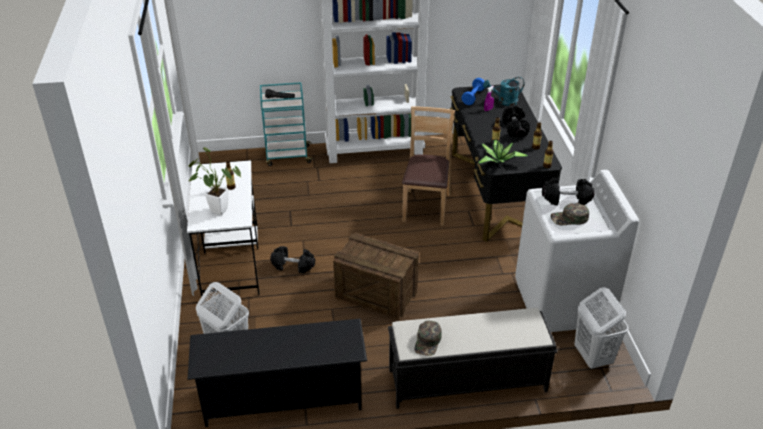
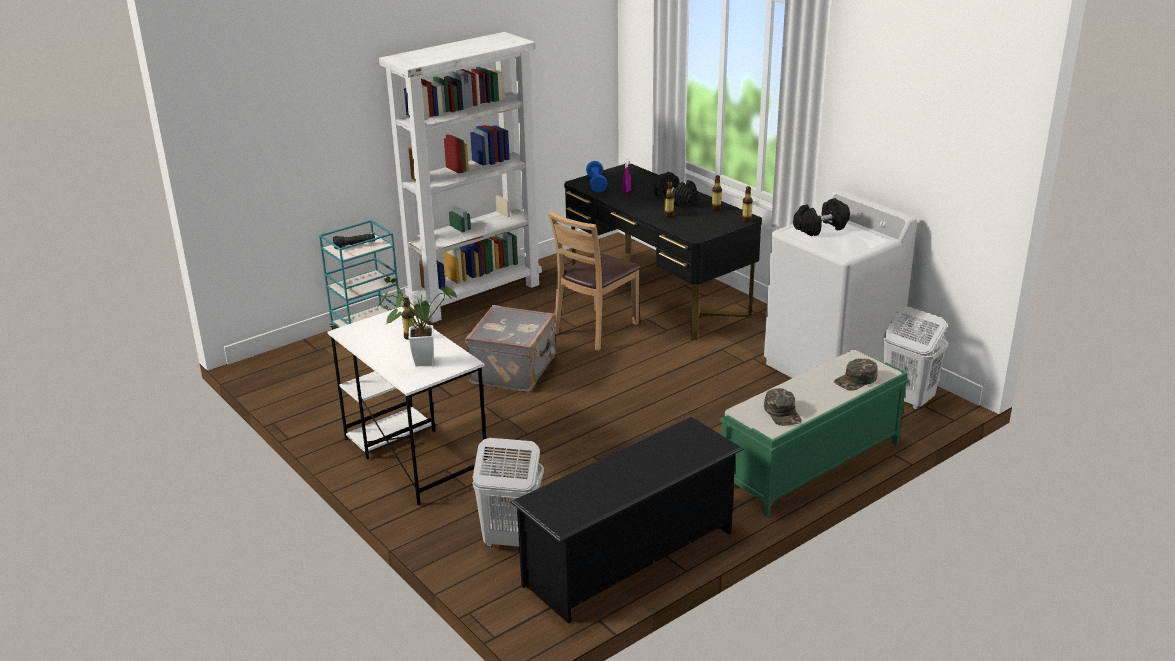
camera: 30 degrees left, 10 degrees down
(293, 265) = (499, 432): black dumbbell -> none
(345, 221) = (514, 371): none -> grey suitcase
(376, 293) = (628, 425): crate -> none
(426, 206) = (595, 329): brown chair -> brown chair turned 120 degrees counterclockwise
(465, 380) = (809, 465): black bench -> green bench
(498, 161) = (693, 230): potted plant -> none
(504, 101) = (635, 180): turquoise watering can -> none
(569, 218) = (842, 241): green cap -> green cap (856, 380)

